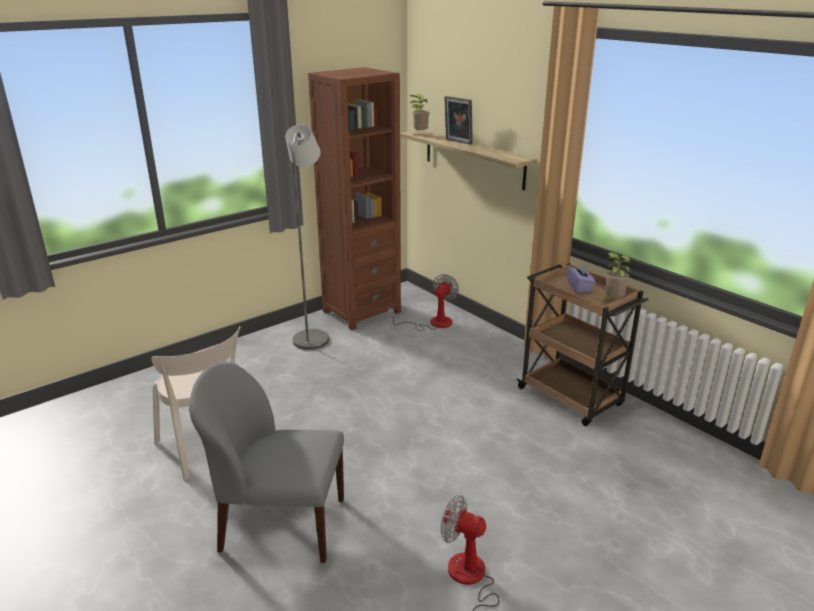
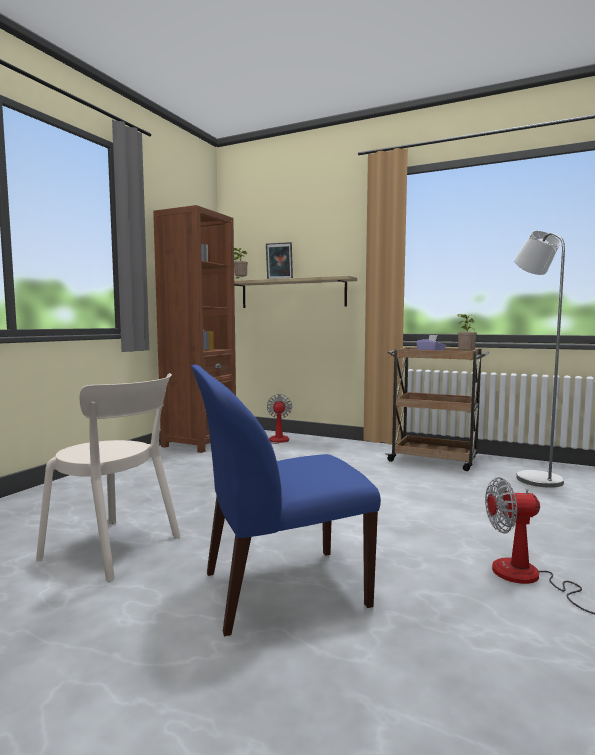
camera: 25 degrees left, 20 degrees down
(280, 524) = (280, 590): grey chair -> blue chair
(312, 337) = (166, 460): grey floor lamp -> grey floor lamp (532, 477)

